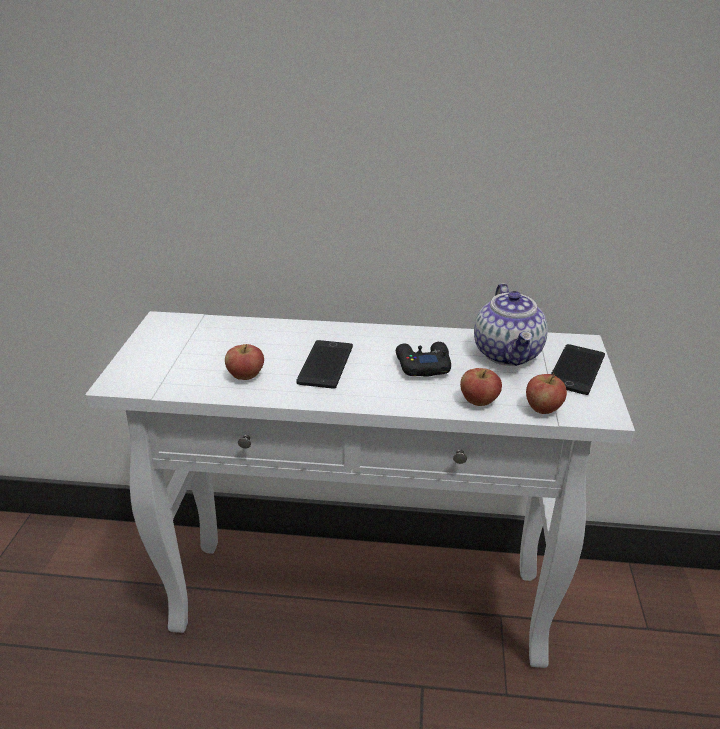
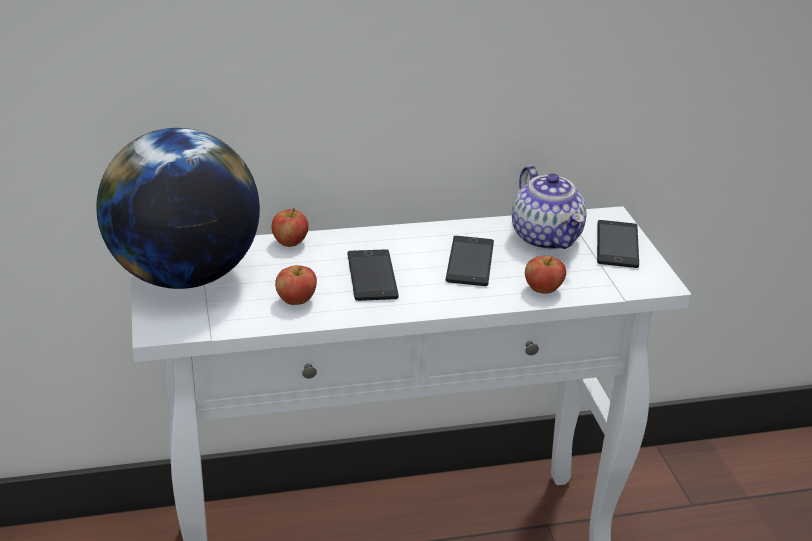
camera: 20 degrees left, 0 degrees up
(170, 342) = (184, 276): none -> globe
(422, 365) = (470, 262): black game controller -> phone
(542, 408) = (604, 287): apple -> apple (290, 242)

